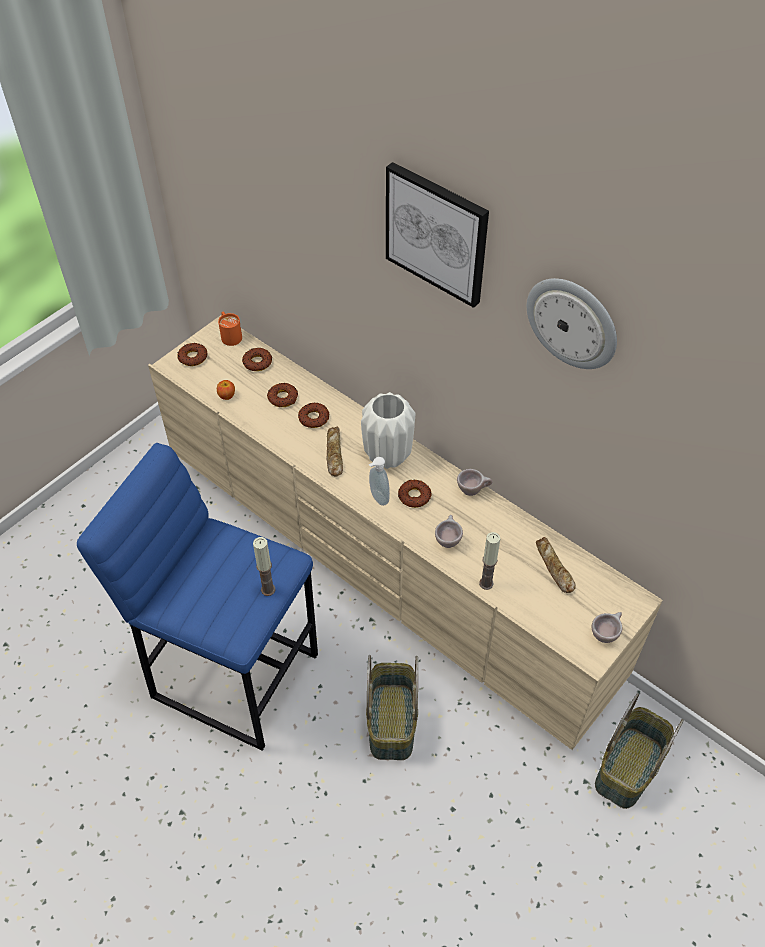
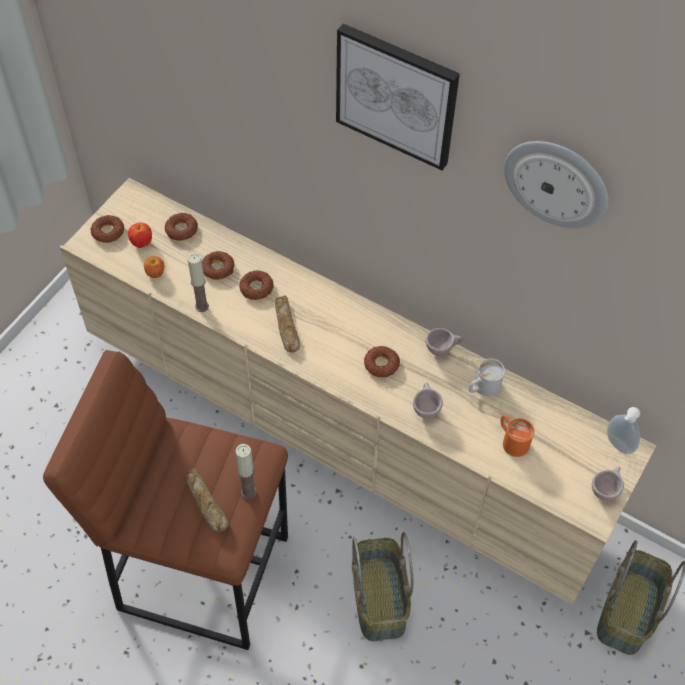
camera: 10 degrees left, 5 degrees up
(220, 370) = (142, 243): none -> apple
(230, 335) = (144, 201): orange mug -> orange mug (511, 440)
(231, 674) = (199, 571): blue stool -> brown stool
(377, 498) = (343, 371): soap dispenser -> soap dispenser (617, 445)
(387, 456) = (344, 321): white vase -> none
(486, 583) = (474, 452): candle -> candle (202, 306)
(505, 528) = (482, 388): none -> white mug
(554, 568) = (540, 425): bread -> bread (205, 503)

